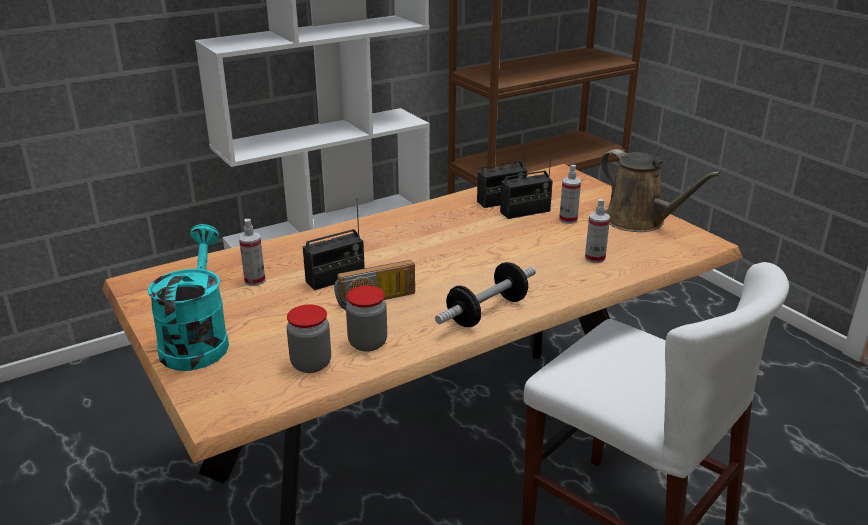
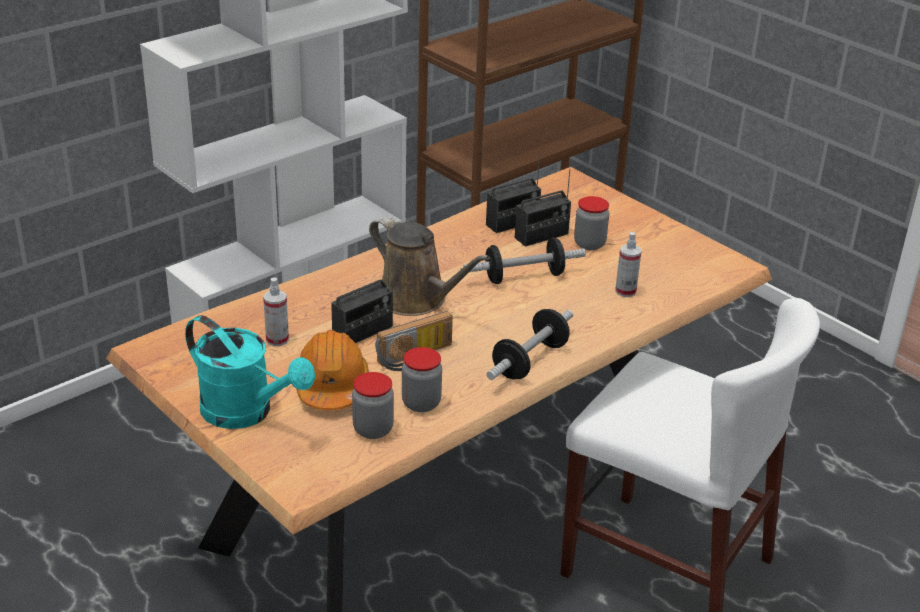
camera: 10 degrees left, 5 degrees up
(197, 340) = (247, 412): turquoise watering can -> turquoise watering can turned 135 degrees clockwise
(287, 322) = (331, 386): none -> orange hard hat
(500, 242) = (524, 277): none -> dumbbell
(568, 219) = (589, 244): spray bottle -> jar
(639, 221) = (664, 242): brown watering can -> brown watering can (416, 299)

